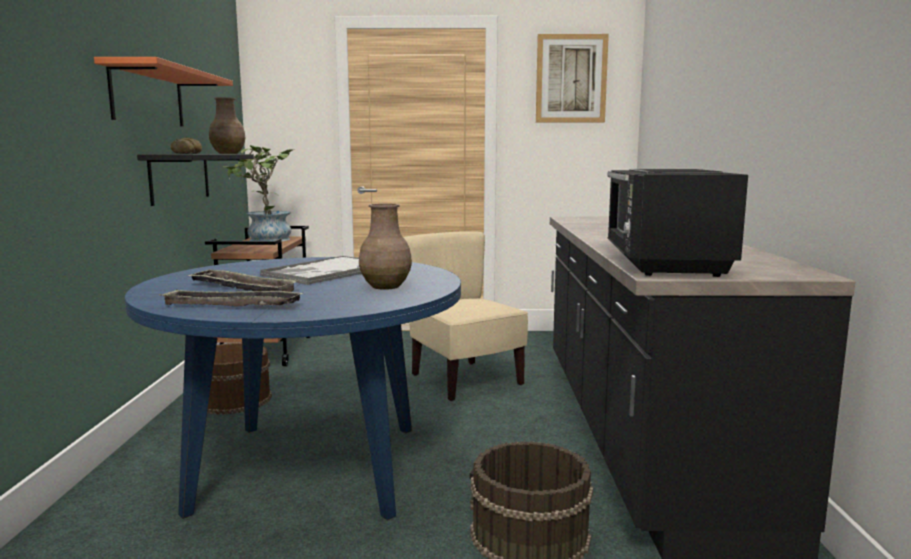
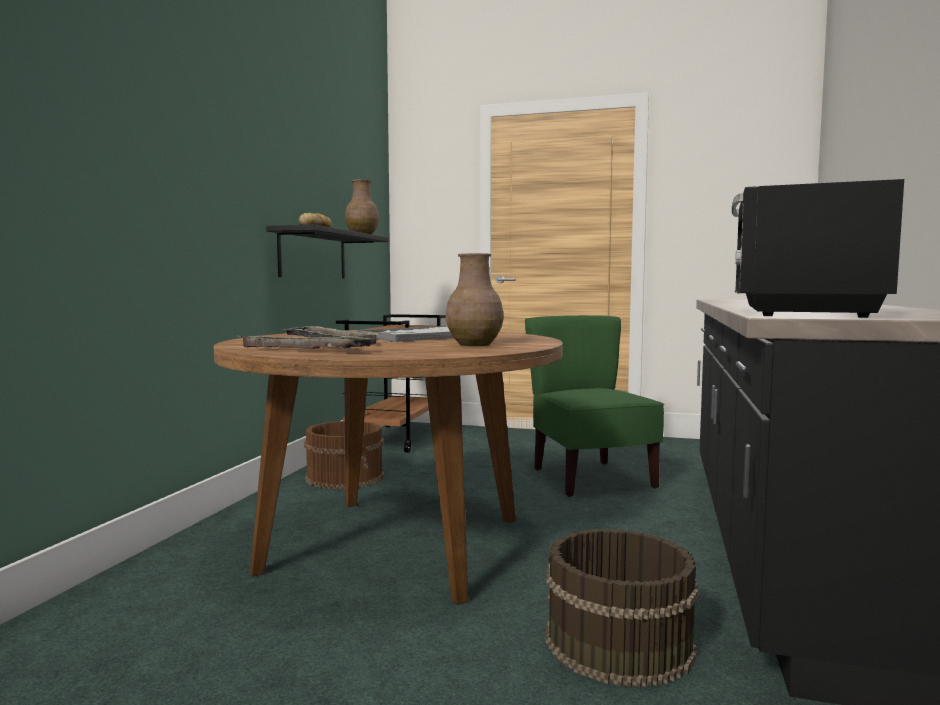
camera: 15 degrees right, 5 degrees down
(148, 97) = (282, 173): orange shelf -> none
(265, 240) = (400, 326): potted plant -> none
(310, 467) = (395, 544): blue dining table -> brown dining table
(464, 380) = (590, 478): beige chair -> green chair
(571, 78) = (732, 155): picture -> none

